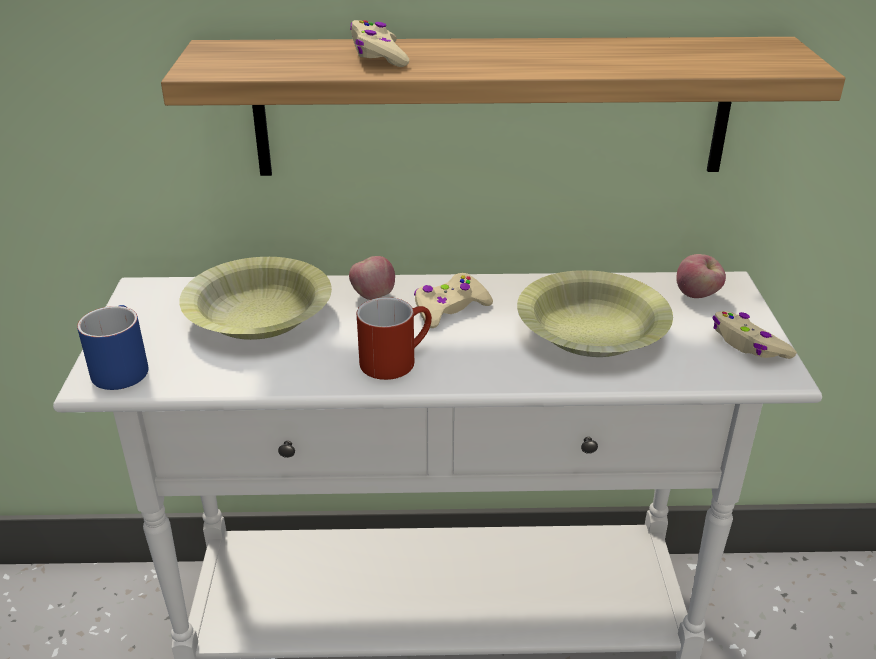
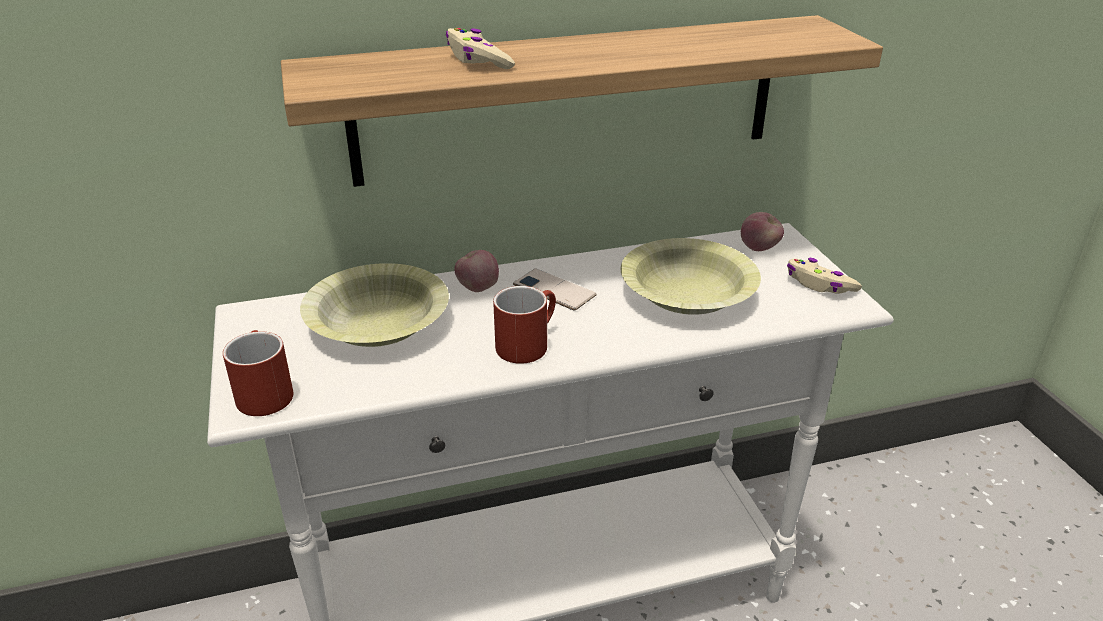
camera: 15 degrees left, 0 degrees up
(121, 366) = (262, 392): blue mug -> red mug
(450, 309) = (554, 290): beige game controller -> phone

